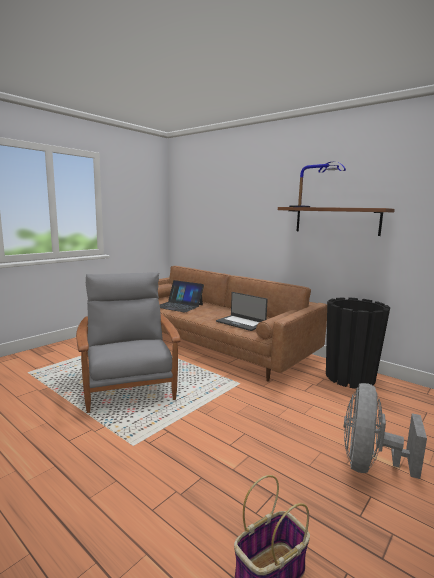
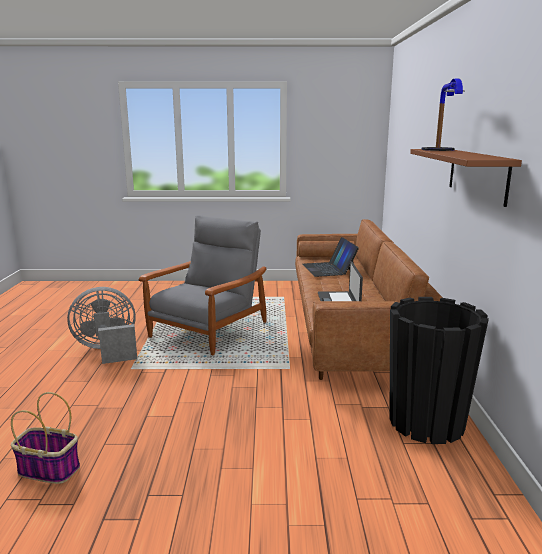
camera: 50 degrees right, 5 degrees up
(370, 464) = (237, 483): grey fan -> grey fan (108, 350)

